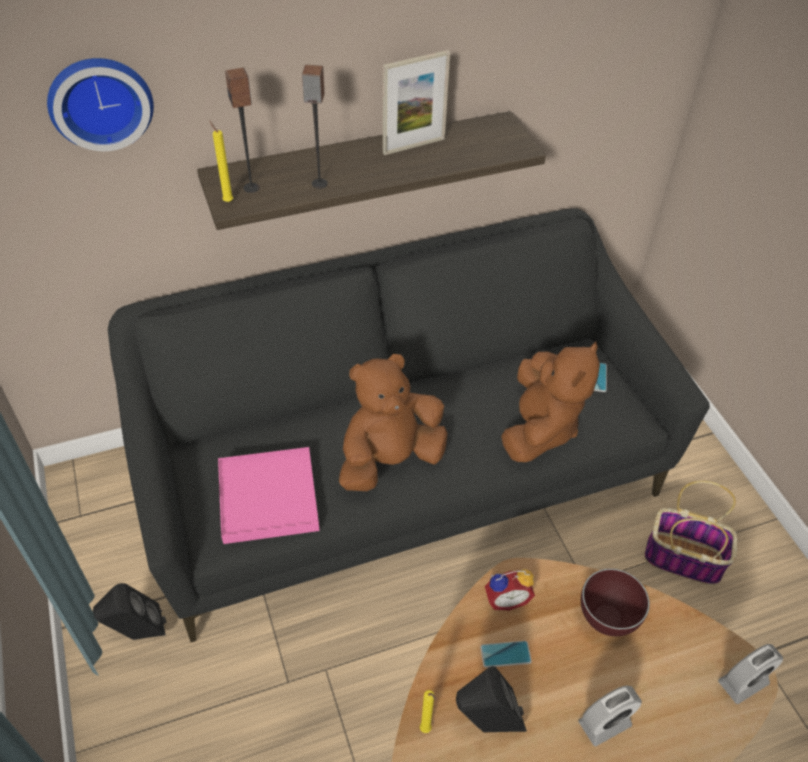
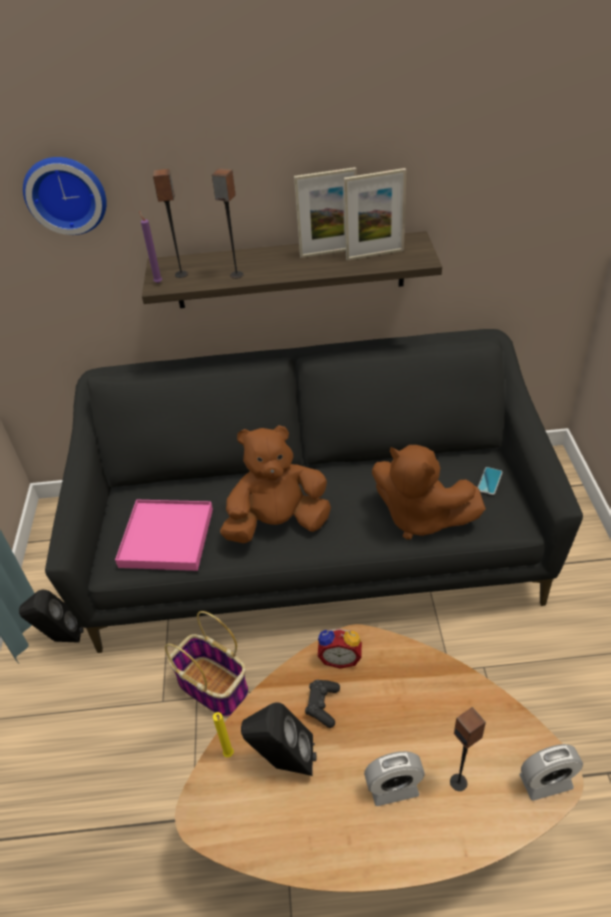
camera: 20 degrees right, 5 degrees down
(227, 201) = (158, 282): yellow candle -> purple candle
(467, 145) = (375, 254): none -> picture frame
(505, 654) = (322, 706): phone -> black game controller
(539, 429) = (419, 517): brown plush toy -> brown plush toy turned 90 degrees clockwise
(604, 619) = (425, 694): brown bowl -> none
(664, 702) = (458, 782): none -> speaker
(684, 558) = (555, 667): basket -> basket (214, 687)

